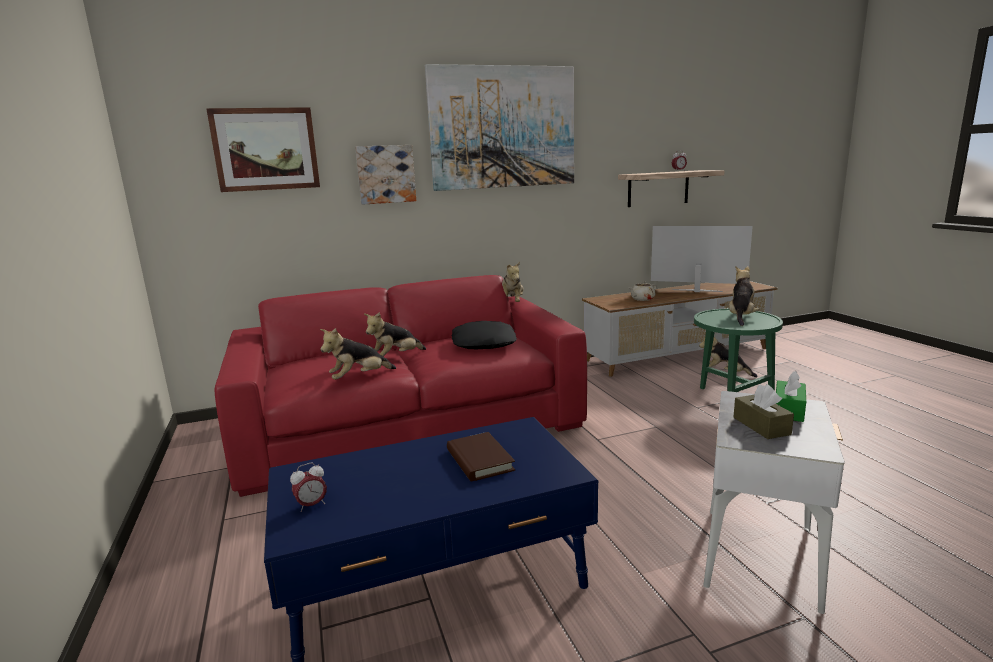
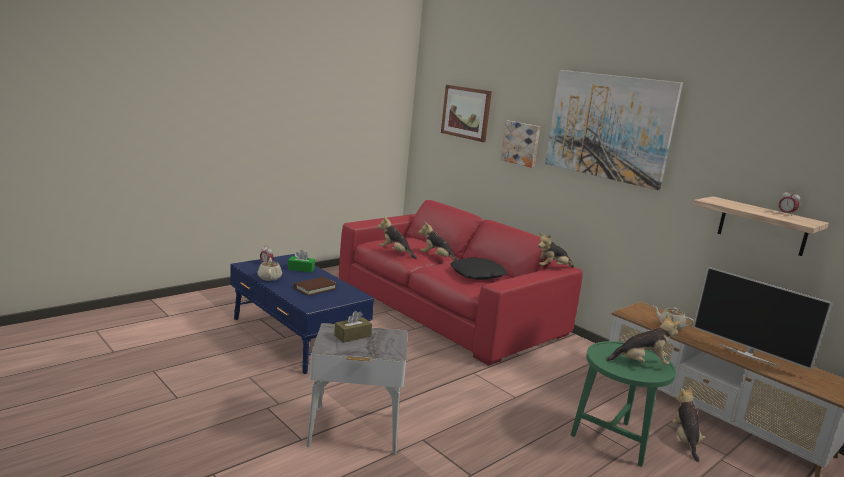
camera: 65 degrees right, 0 degrees up
(400, 506) = (269, 278): none -> beige teapot
(697, 291) = (748, 354): television -> television turned 135 degrees clockwise
(788, 410) = (382, 346): green tissue box -> green tissue box (301, 269)

